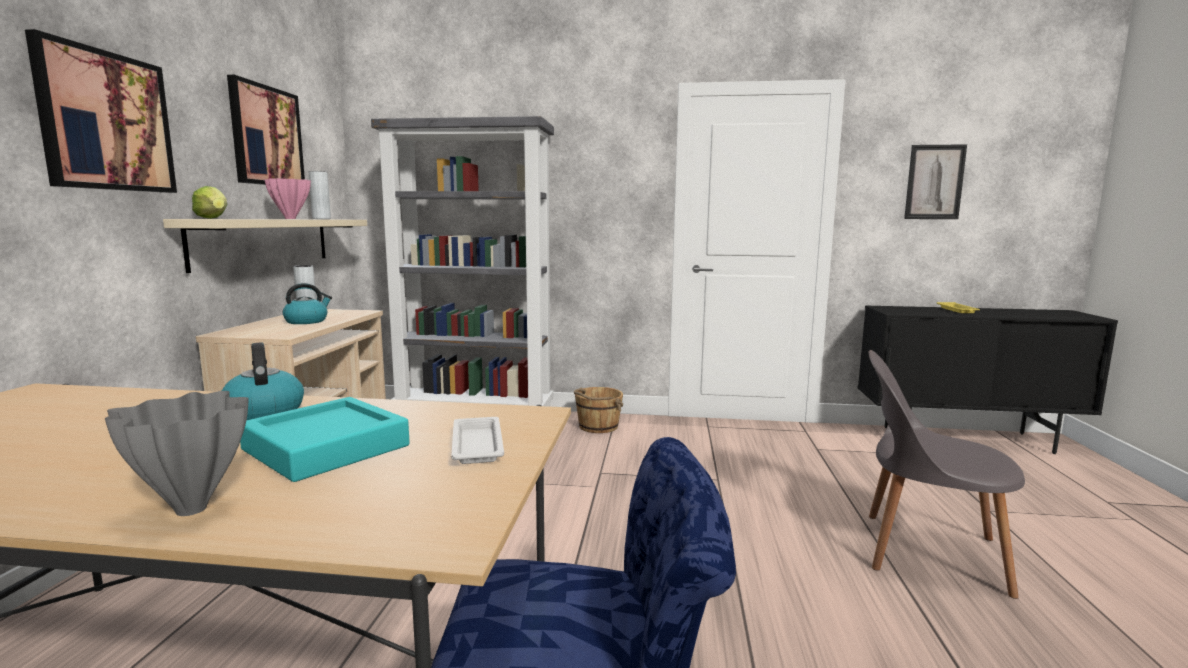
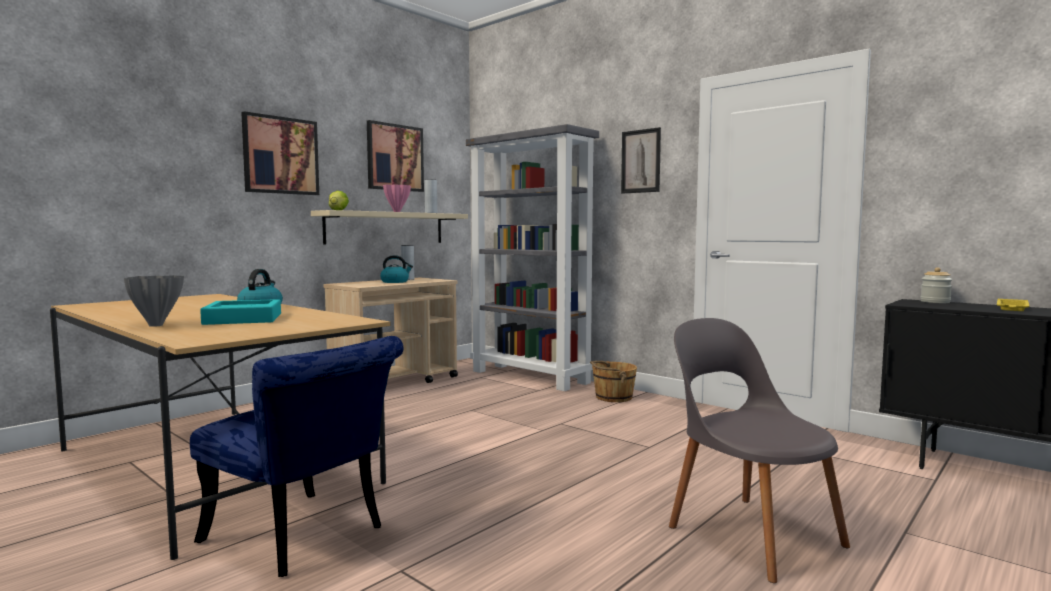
camera: 35 degrees right, 5 degrees down
(477, 445) = (297, 325): white tray -> none
(897, 307) = (935, 302): none -> jar
(934, 182) = (991, 151): picture -> picture (640, 161)

